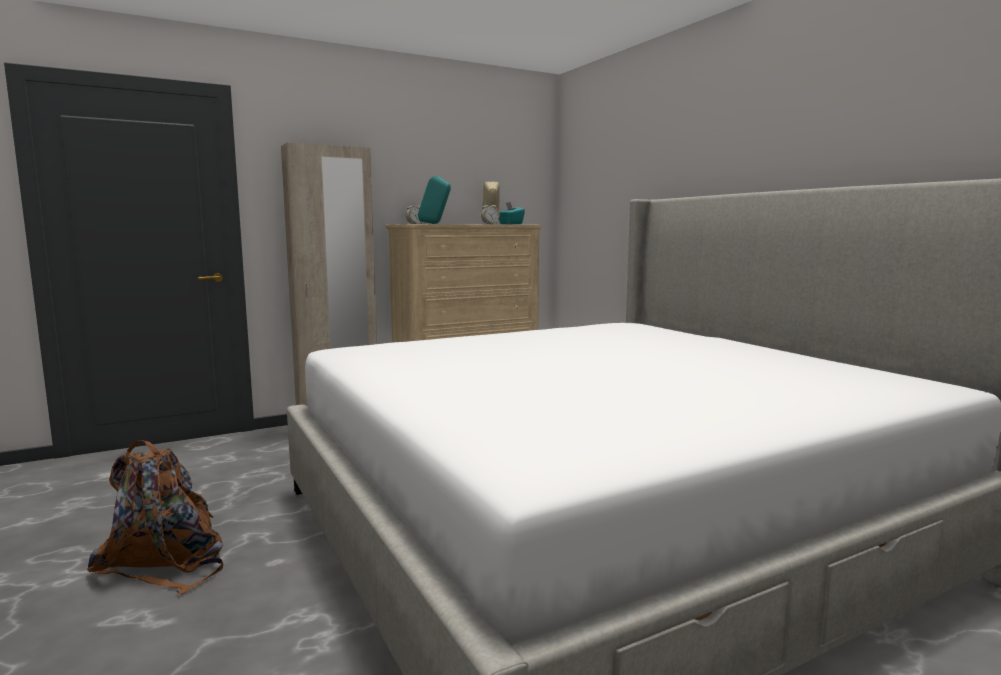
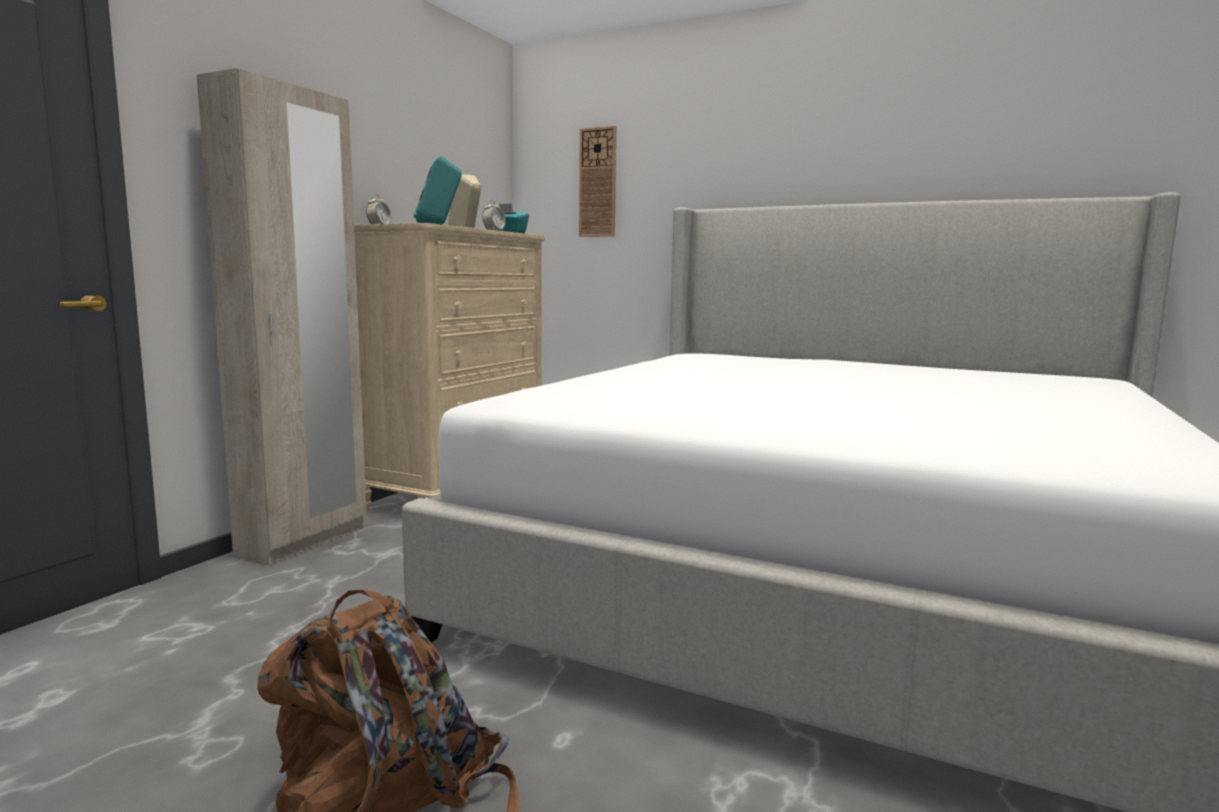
camera: 35 degrees left, 0 degrees up
(602, 178) = (598, 182): none -> wall clock

